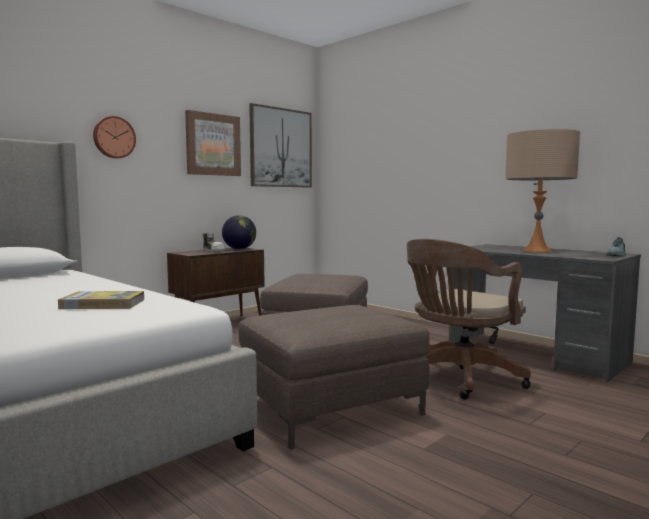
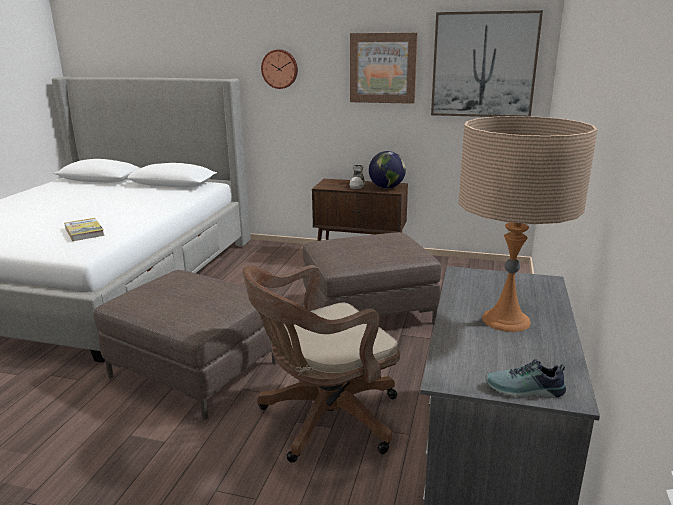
camera: 60 degrees right, 15 degrees up
(459, 379) = (323, 419): brown office chair -> brown office chair turned 45 degrees counterclockwise

